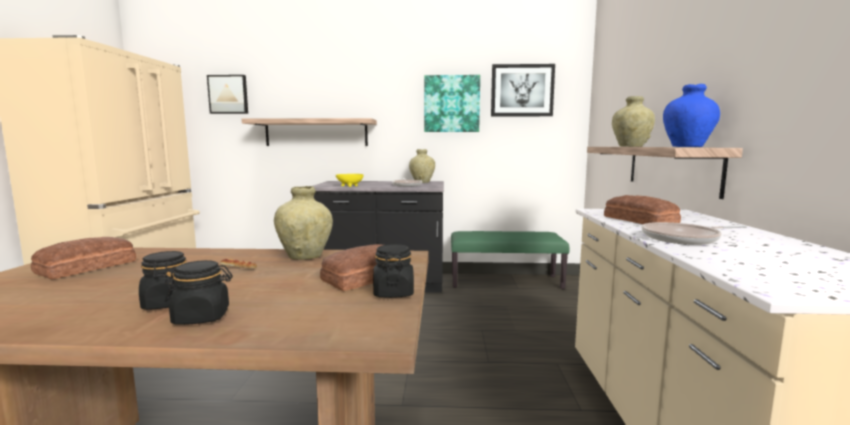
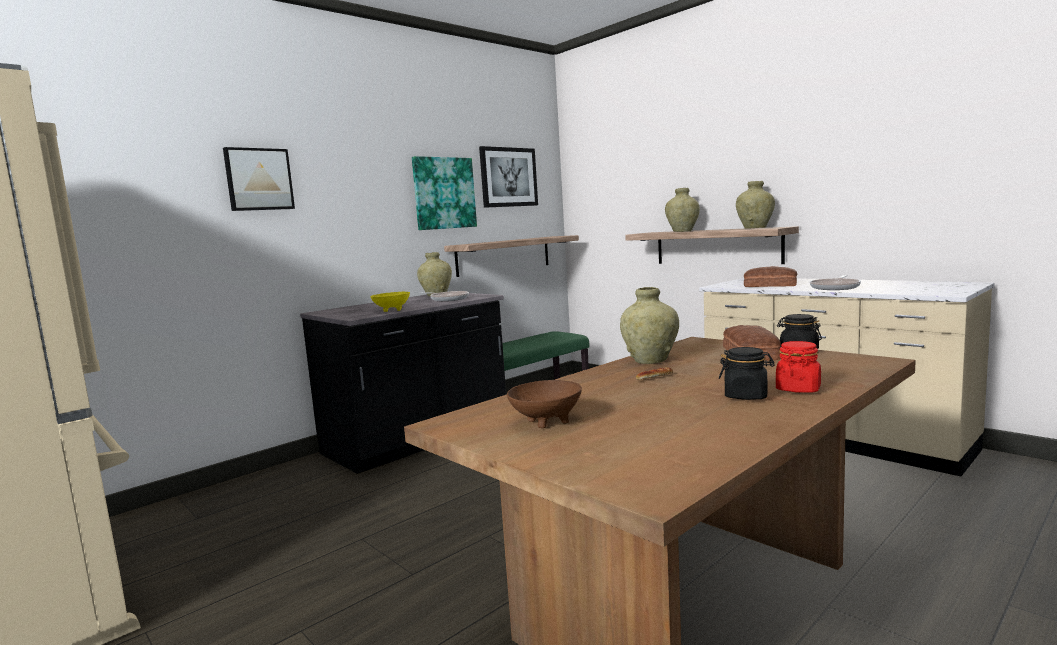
camera: 45 degrees left, 0 degrees up
(88, 267) = (546, 420): bread -> brown bowl
(202, 317) = (798, 389): black jar -> red jar
(228, 94) = (96, 180): picture -> picture (258, 179)
(316, 133) = (272, 241): shelf -> shelf (504, 255)
(687, 147) = (755, 228): blue vase -> beige vase

